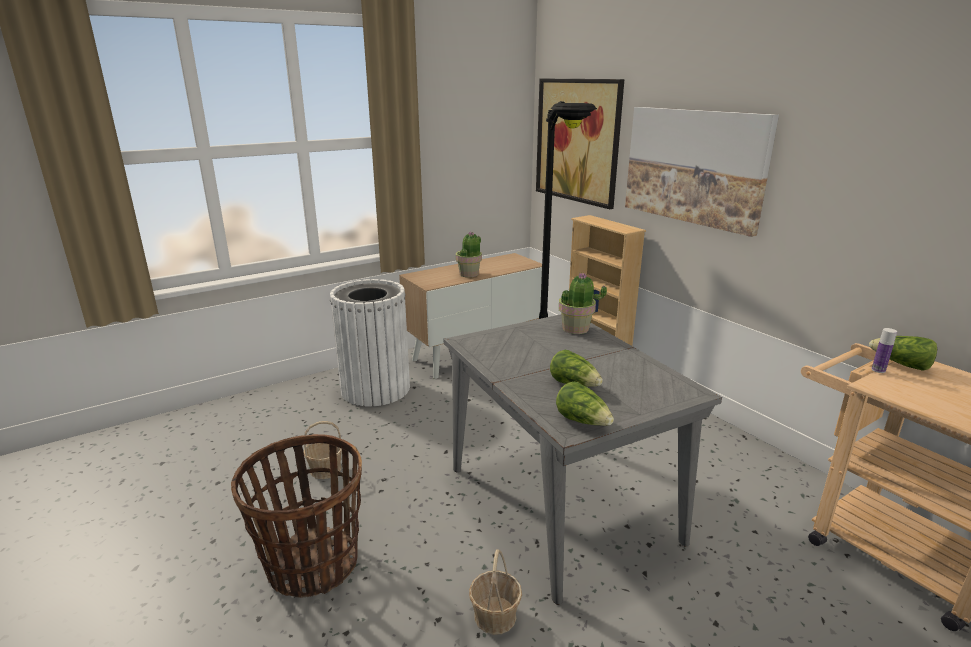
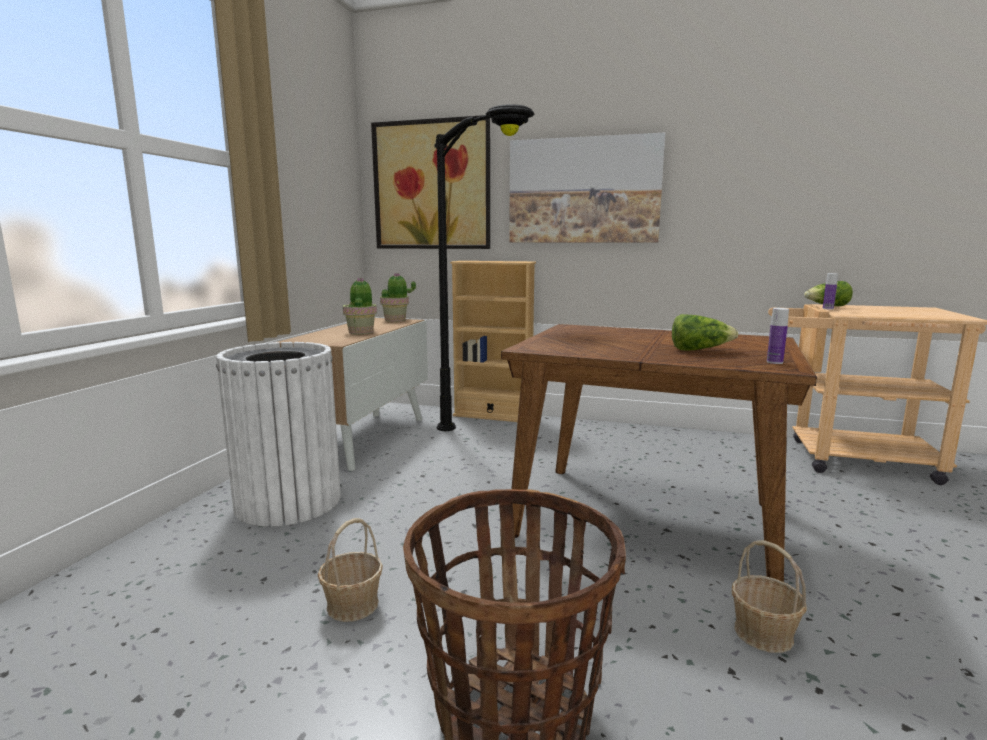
camera: 40 degrees left, 10 degrees down
(559, 502) = (643, 519): grey dining table -> brown dining table
(576, 329) = (594, 329): potted plant -> potted plant (395, 320)
(583, 421) = (774, 362): lettuce -> bottle

